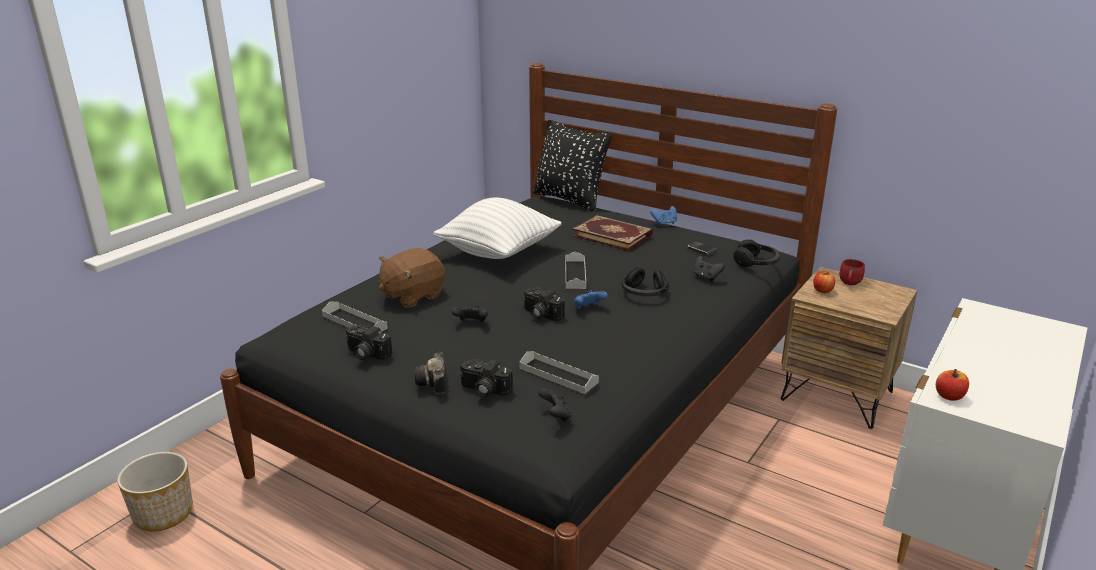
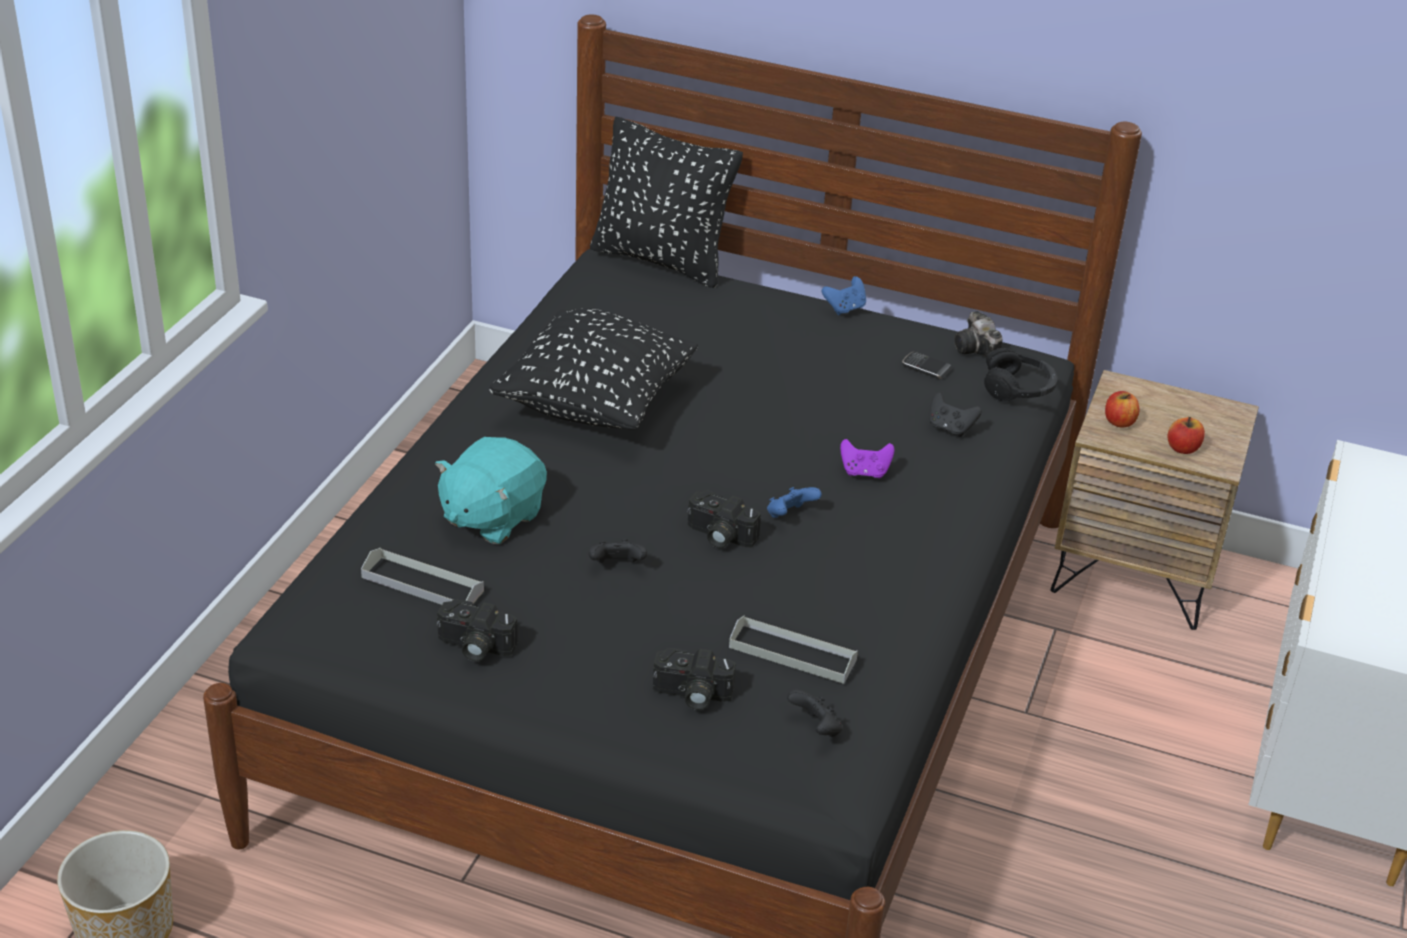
camera: 15 degrees left, 10 degrees up
(412, 295) = (491, 517): brown plush toy -> turquoise plush toy
(434, 383) = (609, 691): camera -> camera (977, 350)
(499, 252) = (595, 405): white pillow -> black pillow
(575, 274) = (742, 443): grey tray -> none
(613, 235) = (771, 347): book -> none
(644, 292) = (864, 472): black headphones -> purple game controller
(849, 283) = (1156, 403): red mug -> none
(949, 396) = (1346, 629): apple -> apple (1183, 448)

